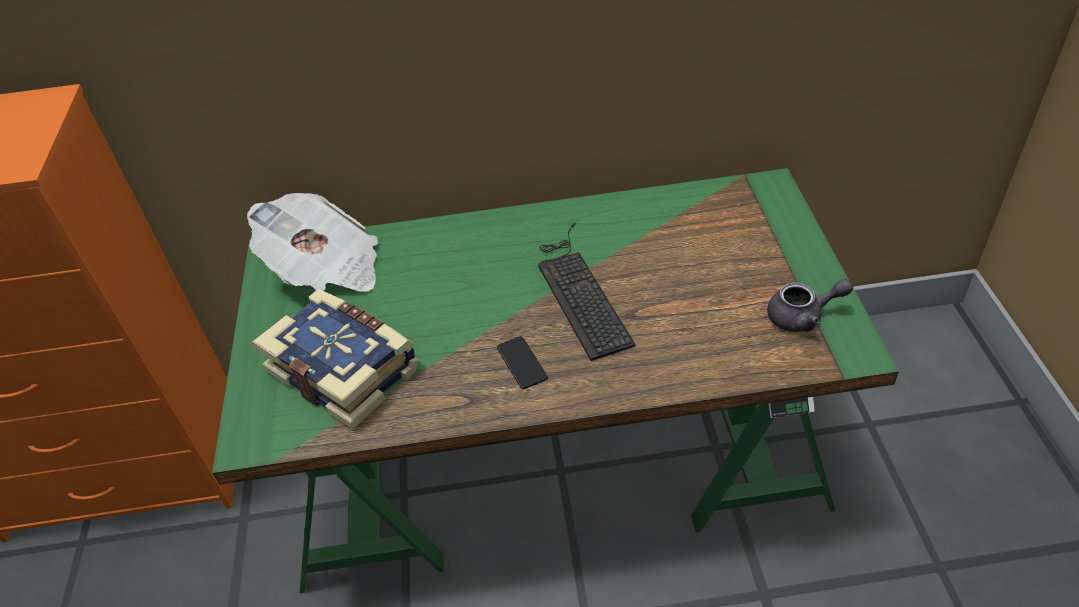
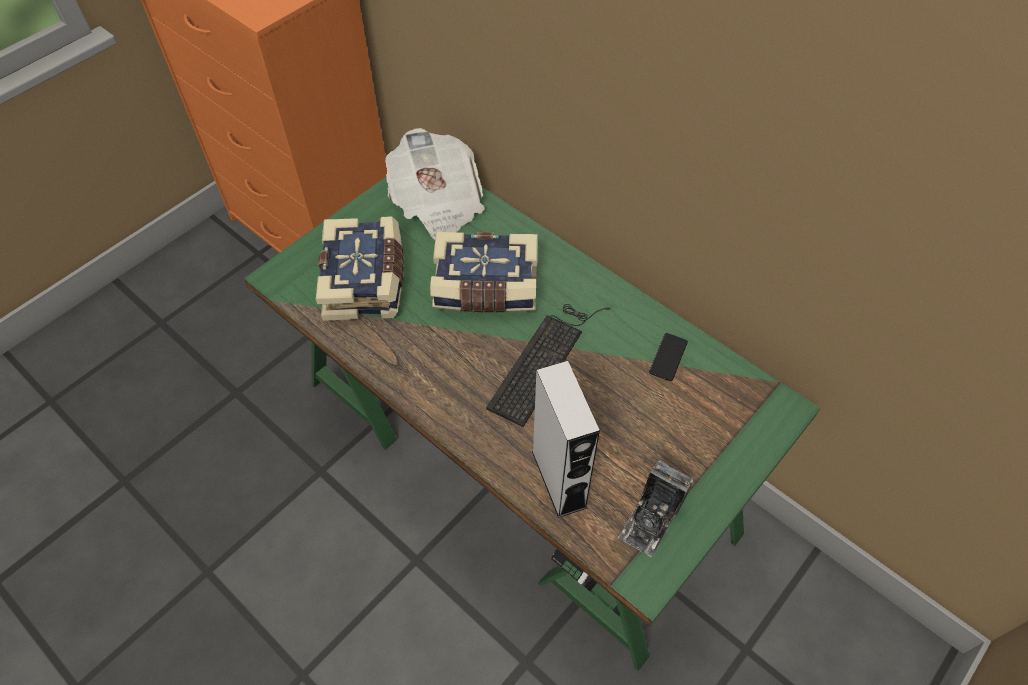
camera: 45 degrees right, 10 degrees up
(460, 288) = (485, 287): none -> book
(522, 363) = (451, 370): phone -> phone (668, 357)
(711, 353) = (559, 479): none -> grey speaker
(803, 316) = (651, 519): grey teapot -> camera

